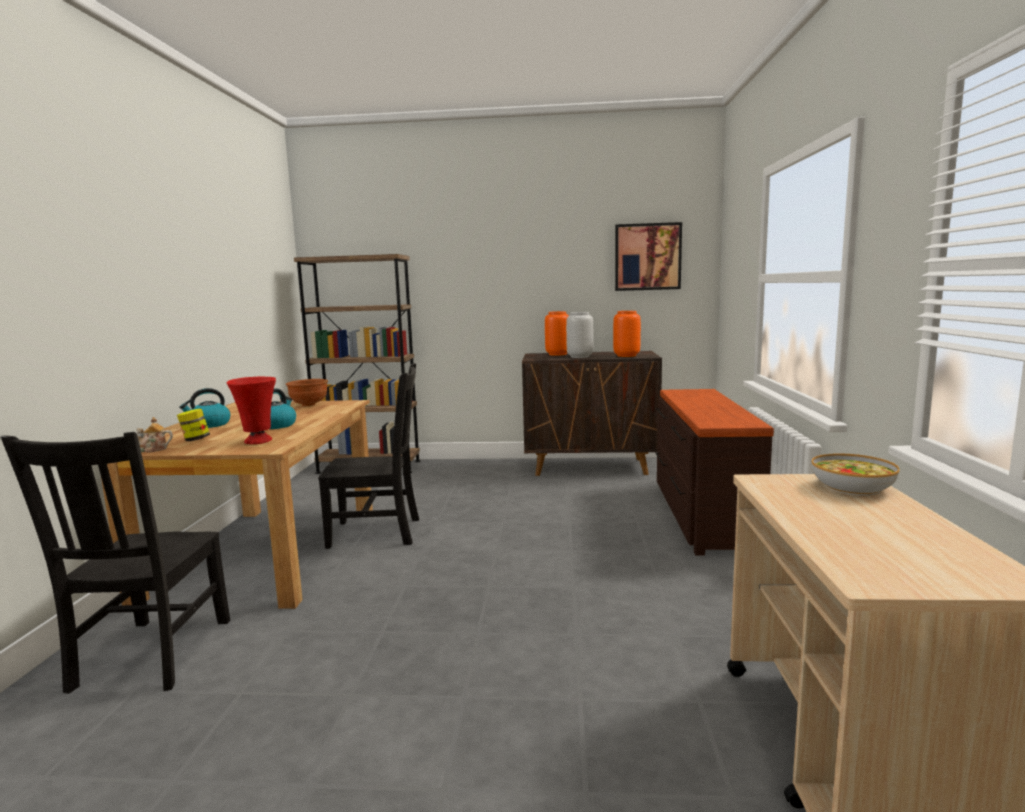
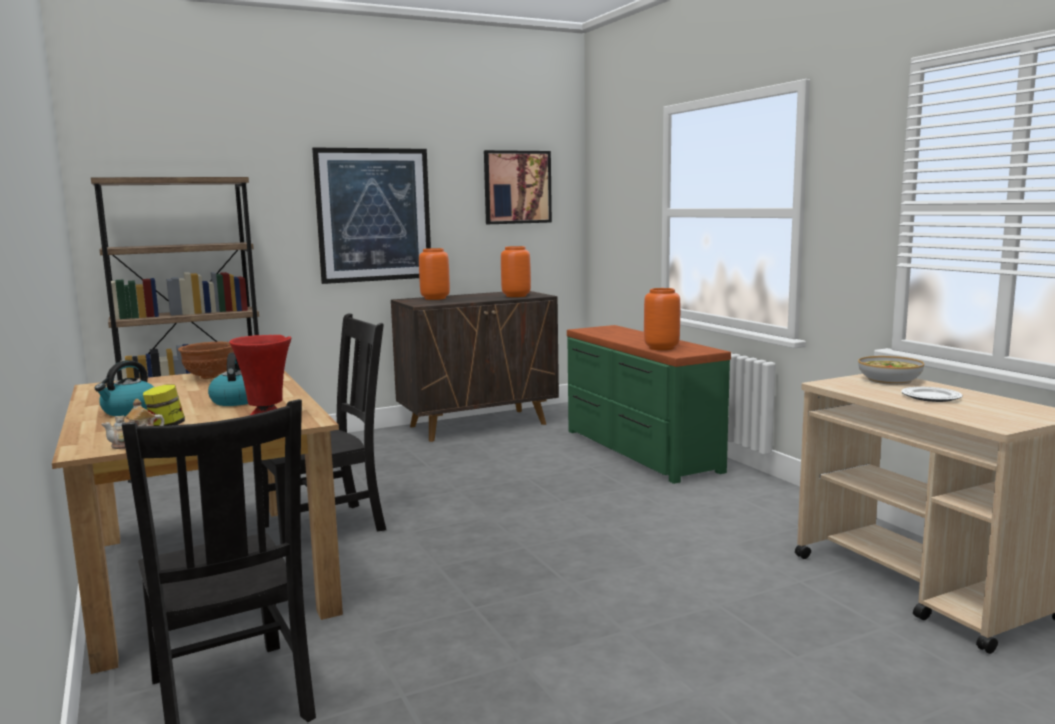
camera: 30 degrees left, 0 degrees up
(514, 283) = (374, 215): none -> picture
(580, 357) = (469, 299): grey vase -> none
(701, 514) = (638, 450): brown dresser -> green dresser
(708, 416) = (661, 348): none -> orange vase
(859, 519) = (931, 397): none -> plate

